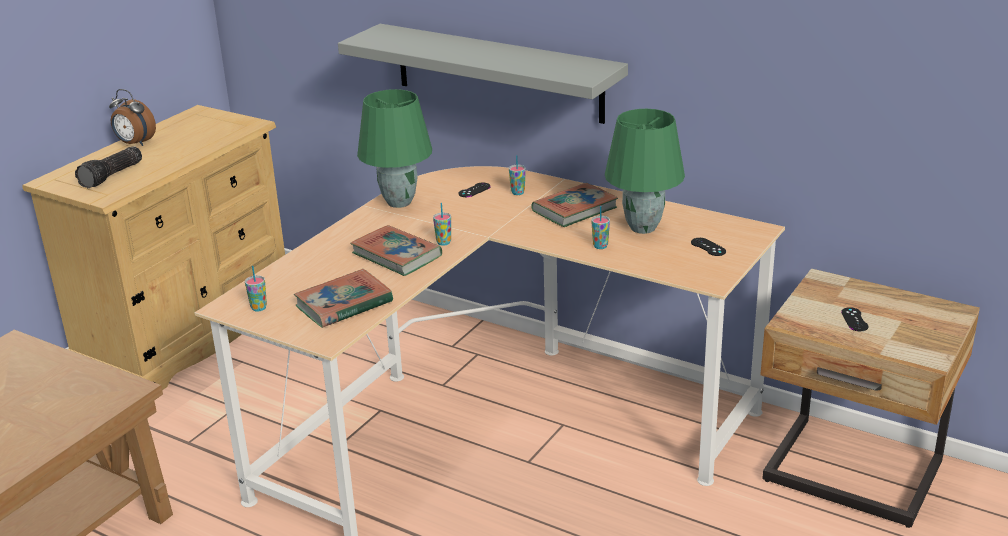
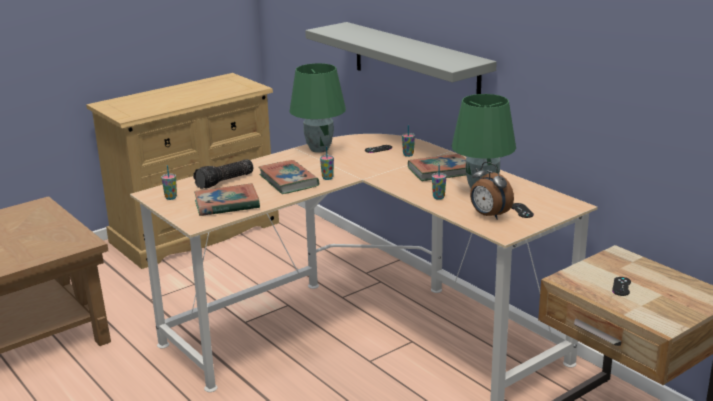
camera: 20 degrees right, 5 degrees down
(113, 176) = (142, 106): flashlight -> flashlight (225, 181)
(135, 144) = (173, 90): alarm clock -> alarm clock (489, 215)

